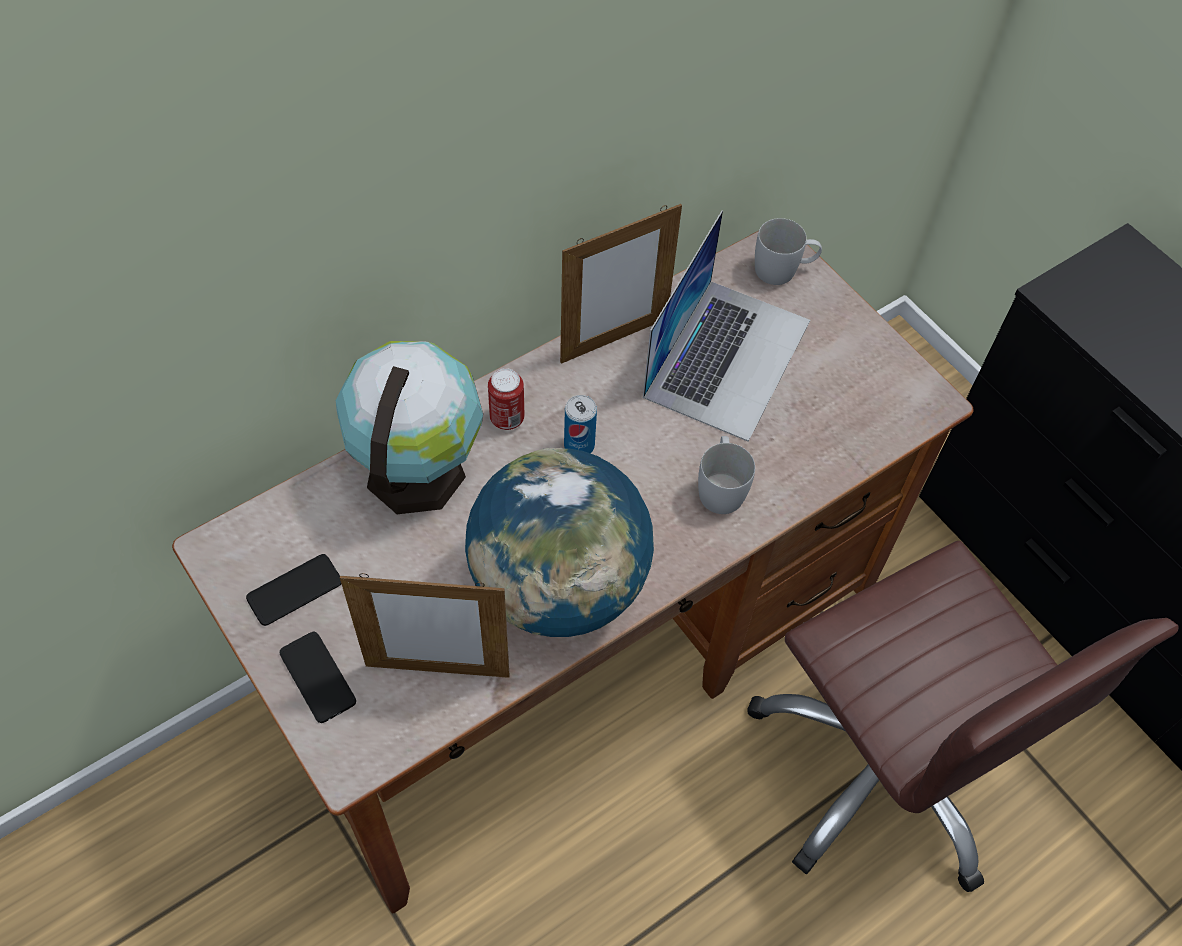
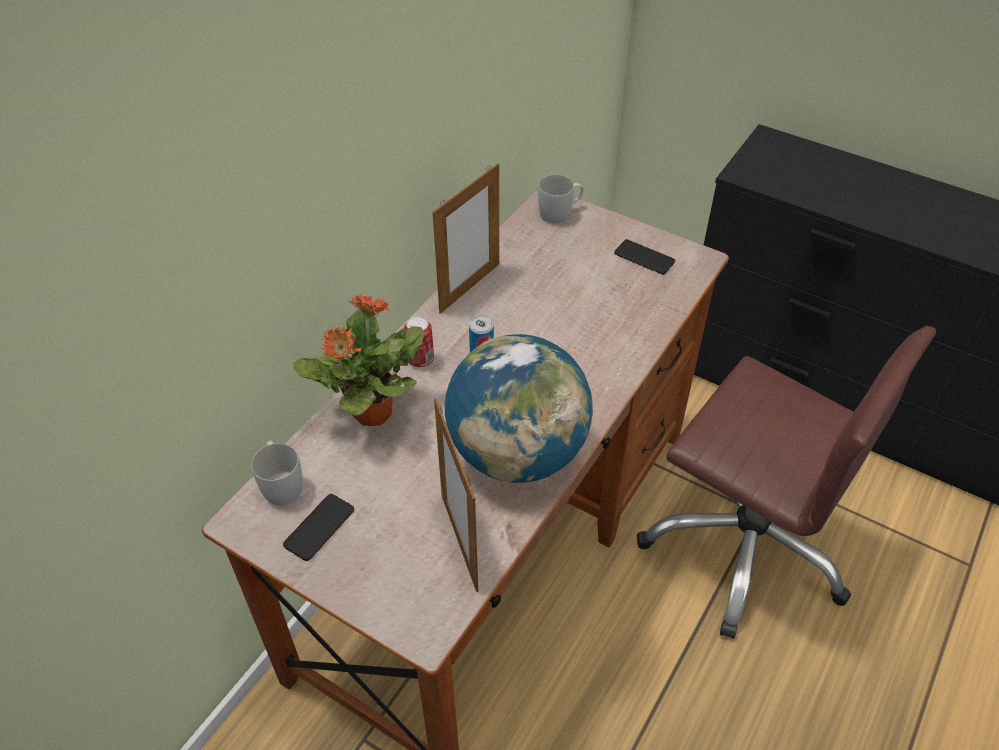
camera: 20 degrees left, 10 degrees down
(317, 677) = (369, 581): phone -> phone (644, 257)
(417, 467) = (370, 413): globe -> potted plant
(437, 670) = (459, 542): picture frame -> picture frame turned 90 degrees clockwise
(721, 486) = (594, 353): white mug -> white mug (281, 483)
(727, 357) = (553, 274): laptop -> none

